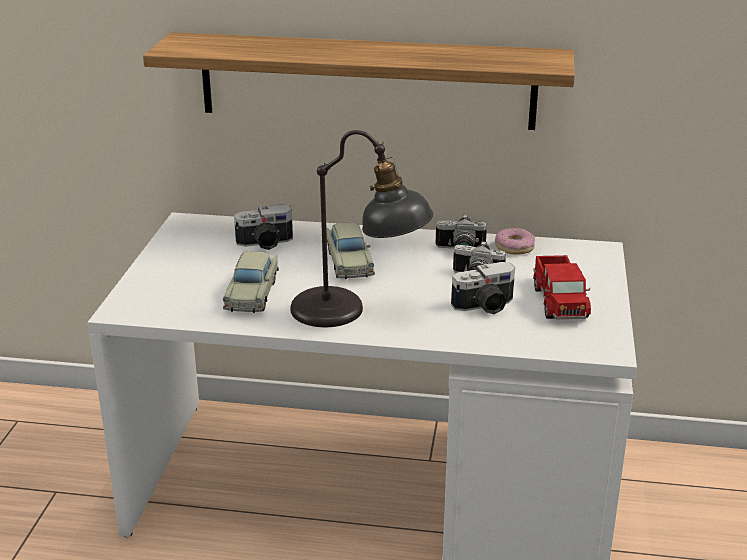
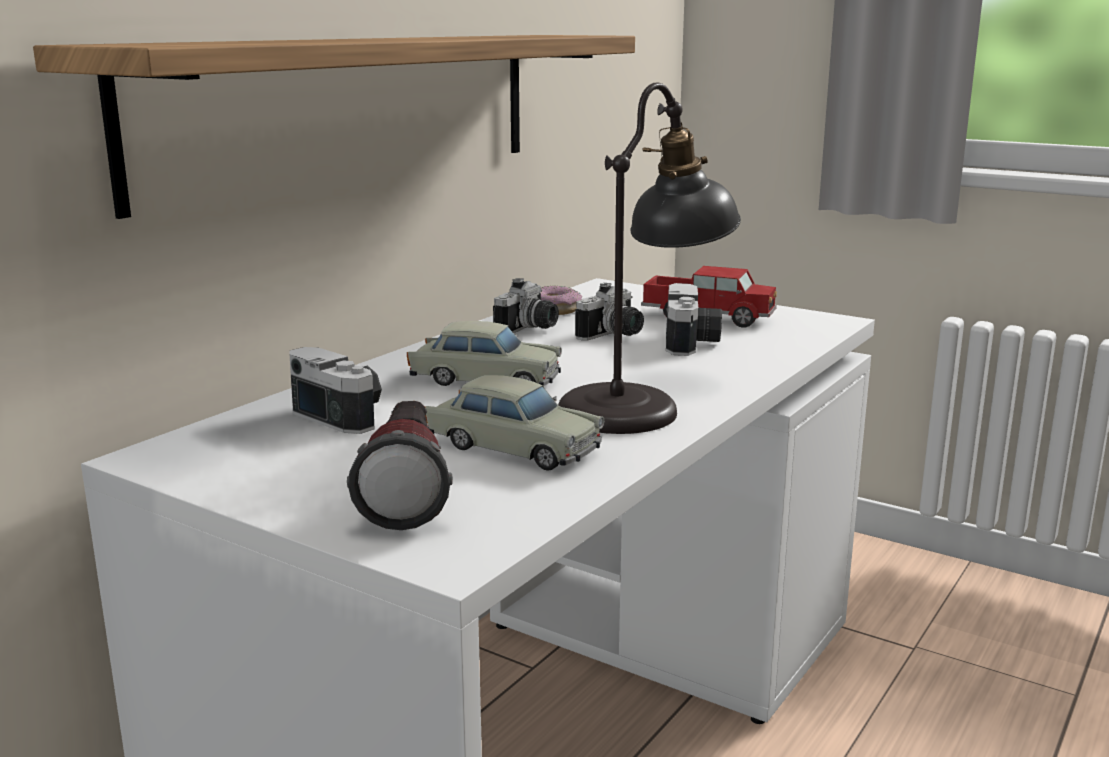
camera: 65 degrees left, 10 degrees down
(183, 283) = (407, 491): none -> flashlight
(265, 243) = (345, 415): camera -> camera turned 60 degrees counterclockwise

